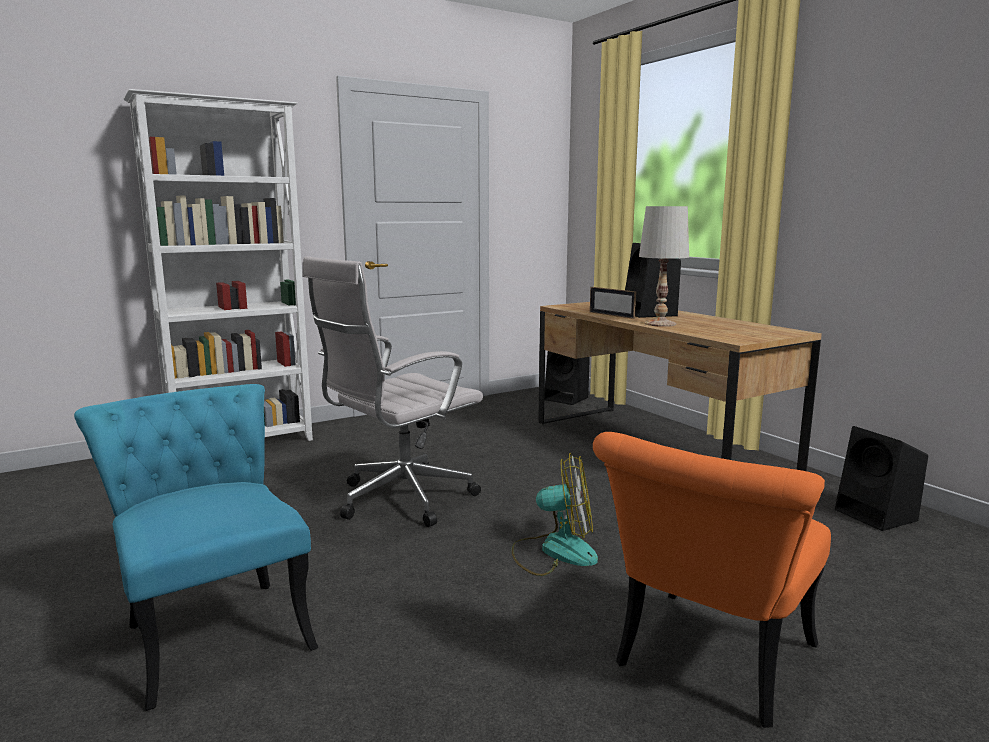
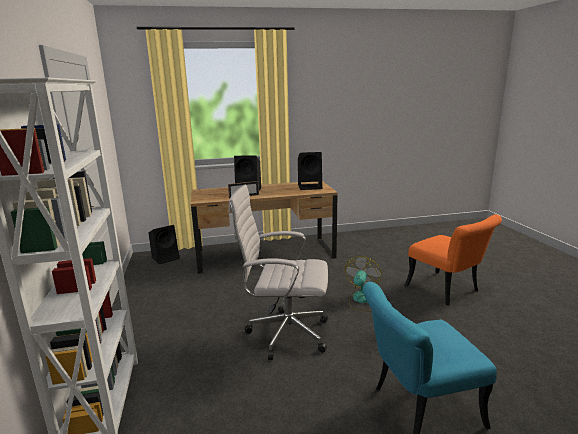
camera: 70 degrees left, 5 degrees up
(399, 500) = (284, 334): white office chair -> white office chair turned 120 degrees clockwise
(660, 324) = (279, 193): white table lamp -> none
(877, 516) = (357, 239): black speaker -> black speaker (310, 186)

